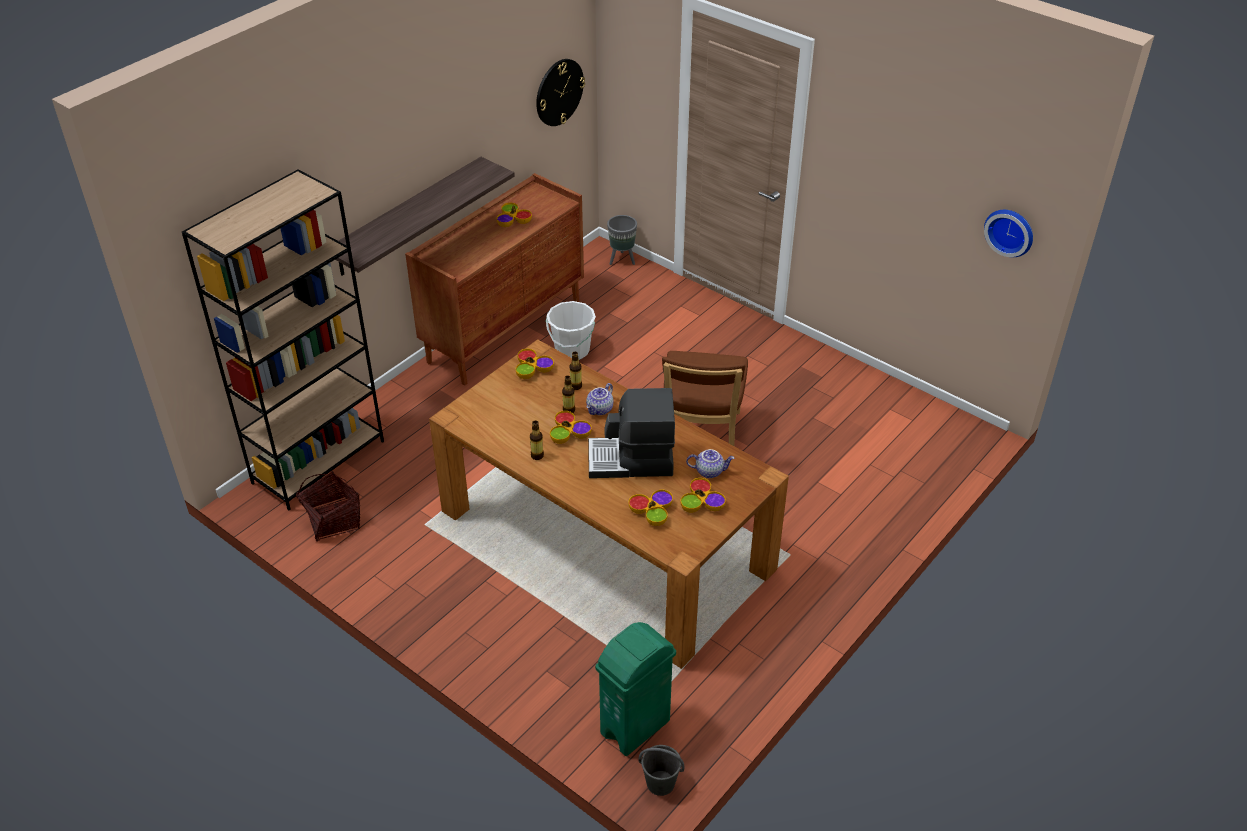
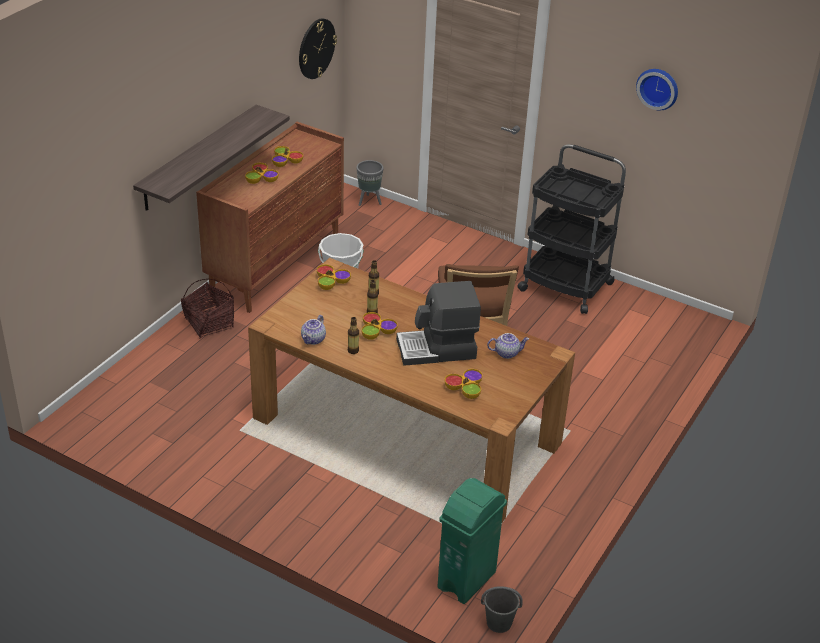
camera: 10 degrees left, 5 degrees down
(318, 461) = (128, 384): beige bookcase -> none
(332, 520) = (153, 433): basket -> basket (209, 323)
(600, 409) = (399, 310): teapot -> teapot (314, 340)
(701, 502) = (506, 378): bowl -> bowl (261, 178)
(820, 377) = (564, 287): none -> black cart
(1010, 231) = (730, 141): wall clock -> wall clock (658, 88)

